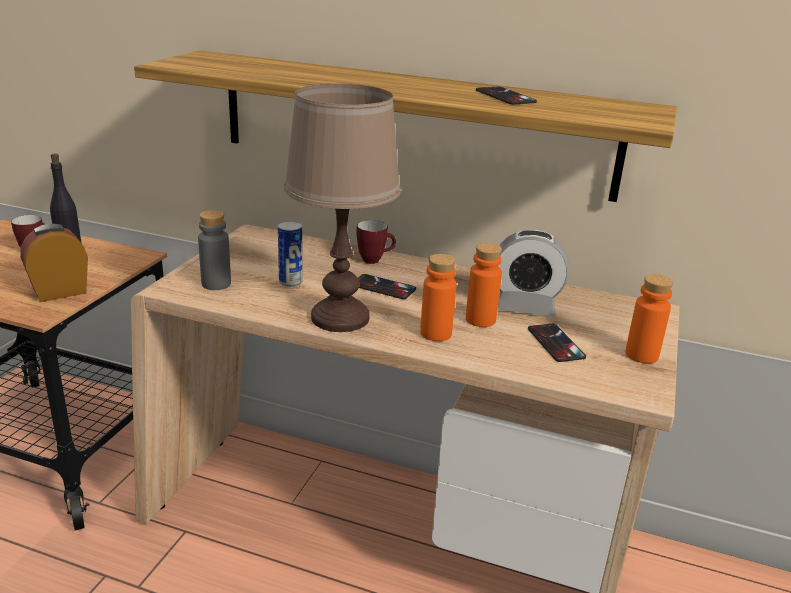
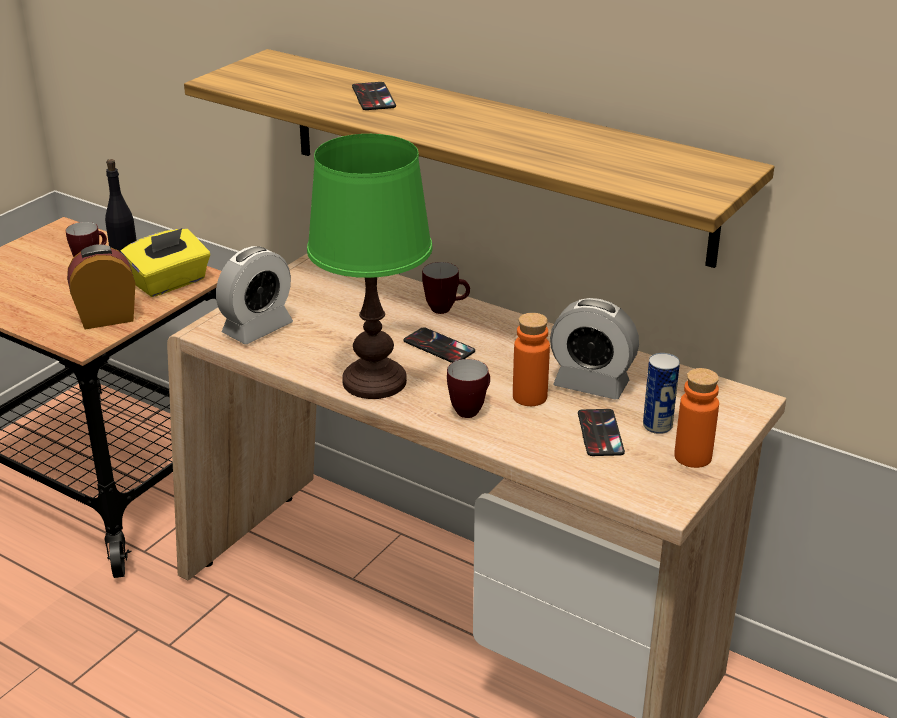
camera: 15 degrees right, 5 degrees up
(113, 262) = (170, 283): none -> yellow tissue box
(216, 284) = (257, 329): grey bottle -> alarm clock
(290, 282) = (338, 332): can -> can (657, 426)
(339, 318) = (373, 381): brown table lamp -> green table lamp
(436, 333) = (470, 409): orange bottle -> mug
(505, 96) = (569, 145): phone -> phone (373, 97)

